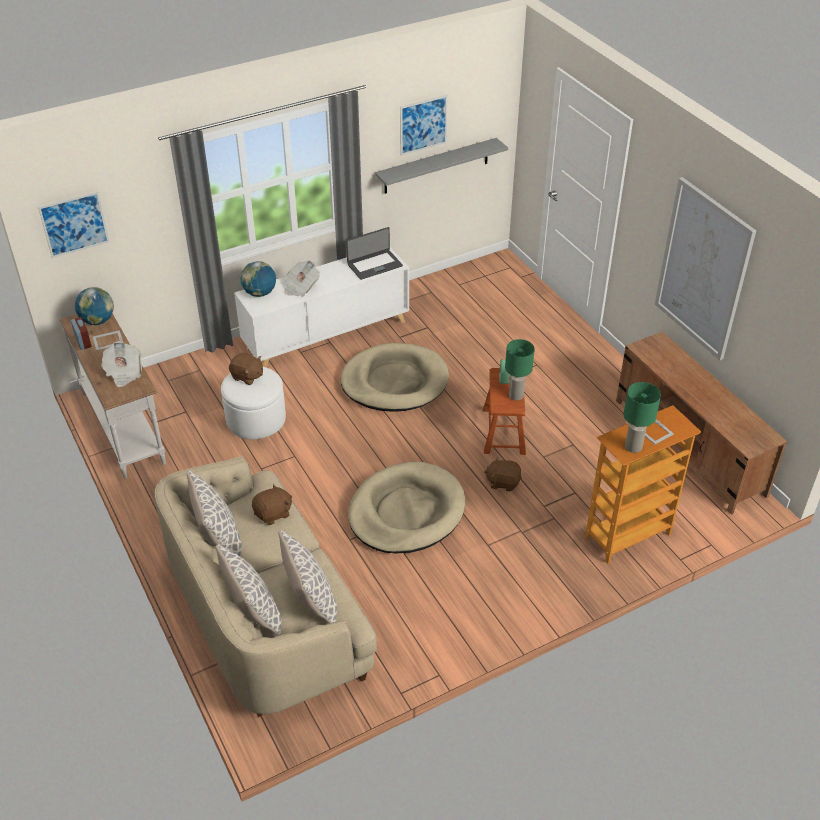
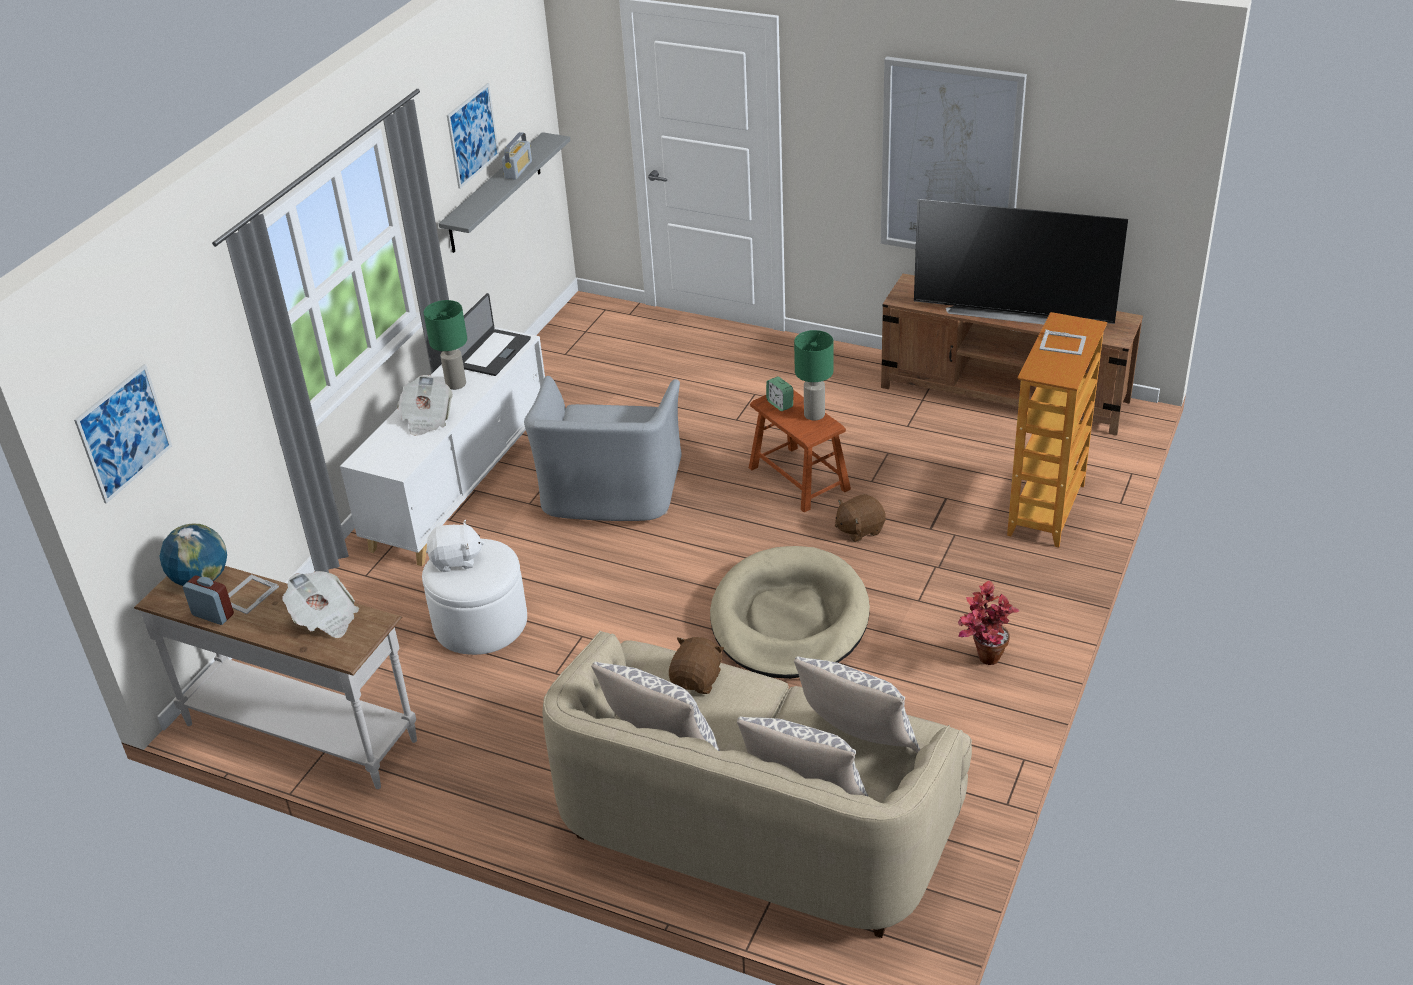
camera: 35 degrees left, 5 degrees down
(247, 376) = (456, 560): brown plush toy -> white plush toy
(260, 293) = (378, 450): globe -> none
(394, 382) = (610, 492): beige dog bed -> grey armchair
(454, 157) = (518, 170): none -> radio
(482, 603) = (981, 661): none -> potted plant
(633, 446) = (1064, 367): green table lamp -> green table lamp (456, 384)
(702, 393) = (1013, 311): none -> television

